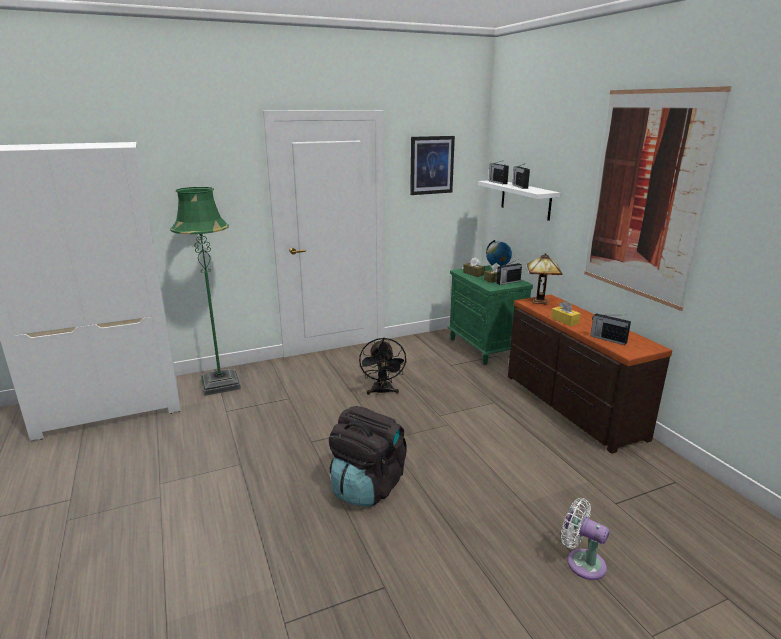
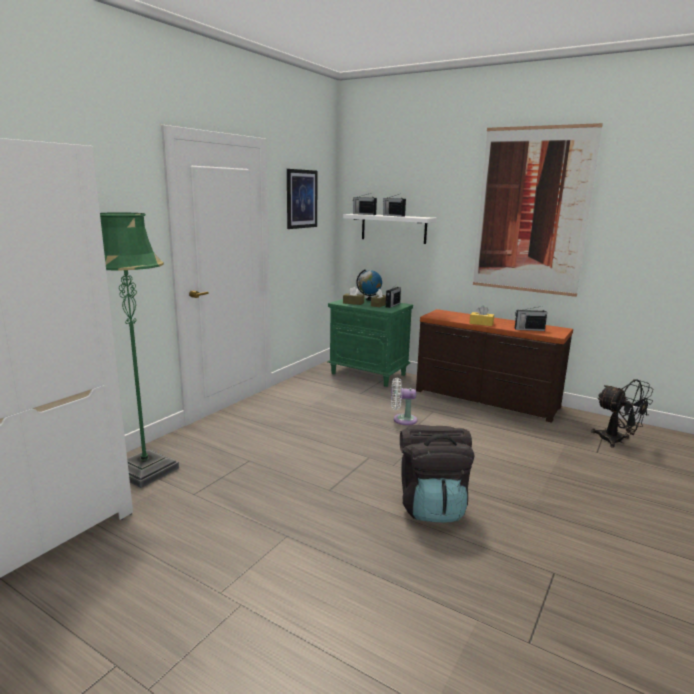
camera: 35 degrees left, 5 degrees down
(382, 392) = (333, 429): black fan -> black fan (617, 441)
(541, 301) = (440, 314): table lamp -> none
(582, 562) = (632, 495): white fan -> white fan (402, 419)

